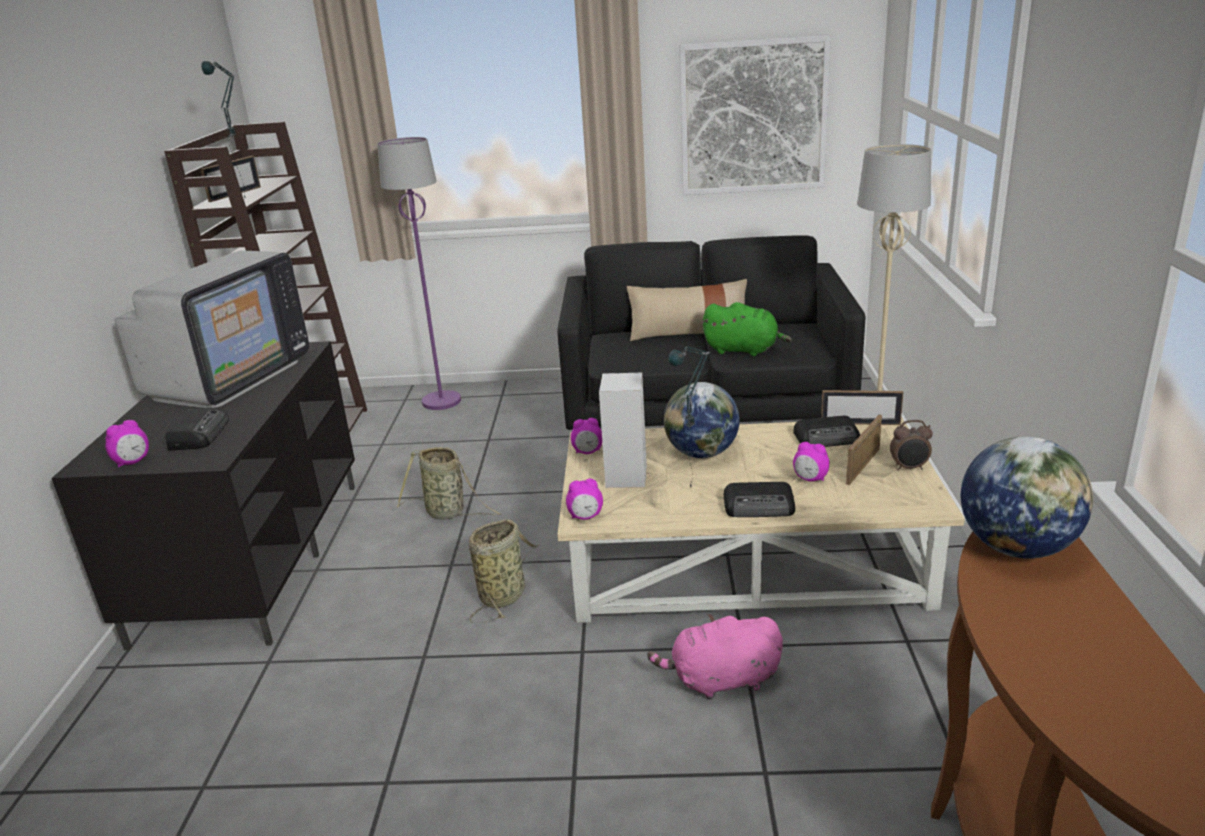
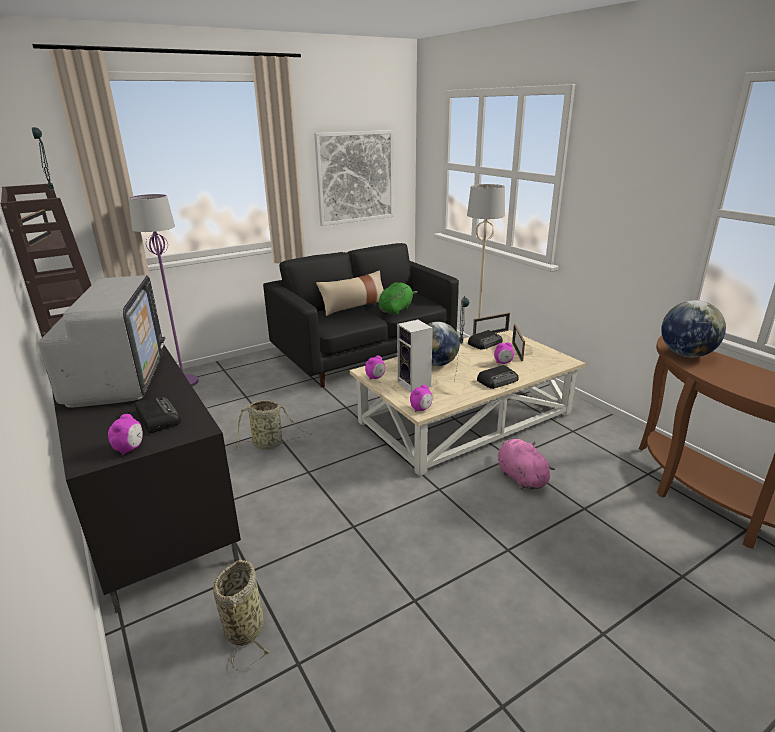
camera: 35 degrees left, 0 degrees up
(504, 594) = (361, 476): basket -> basket (245, 626)
(721, 681) = (520, 477): pink plush toy -> pink plush toy turned 105 degrees clockwise
(744, 350) = (396, 310): green plush toy -> green plush toy turned 45 degrees counterclockwise
(909, 468) = (537, 348): alarm clock -> none

